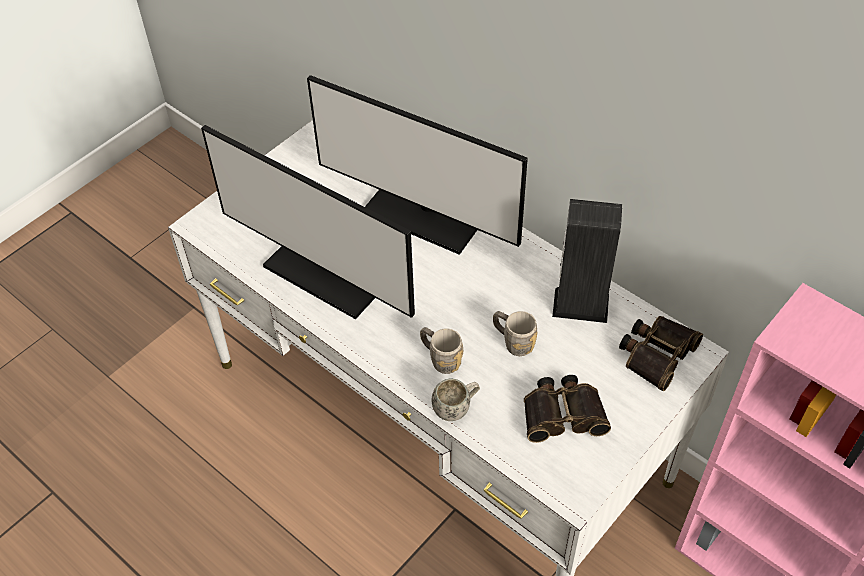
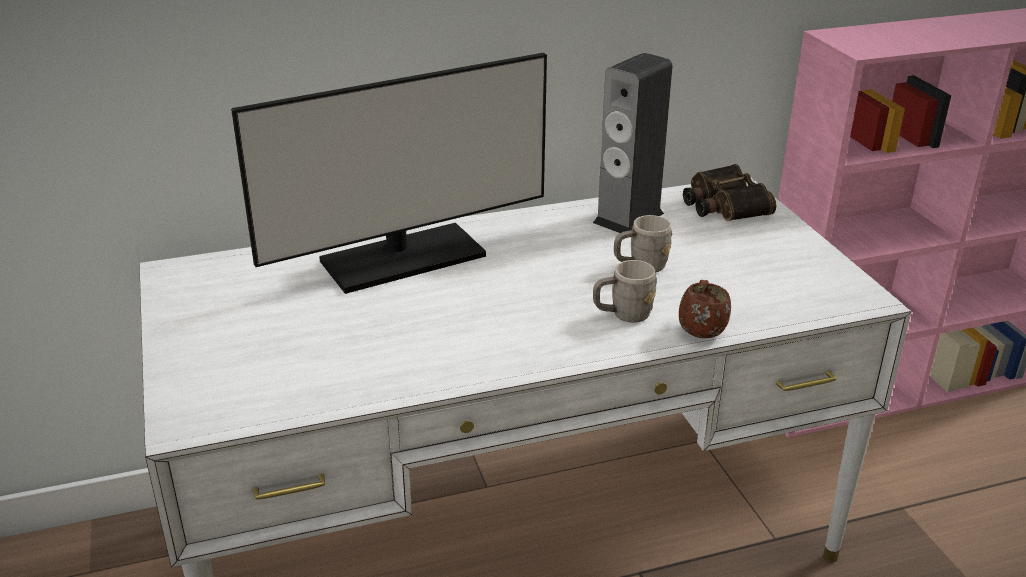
camera: 60 degrees left, 20 degrees down
(325, 275) = (410, 349): monitor -> none
(456, 408) = (701, 328): white mug -> brown mug
(563, 413) = (757, 271): binoculars -> none

